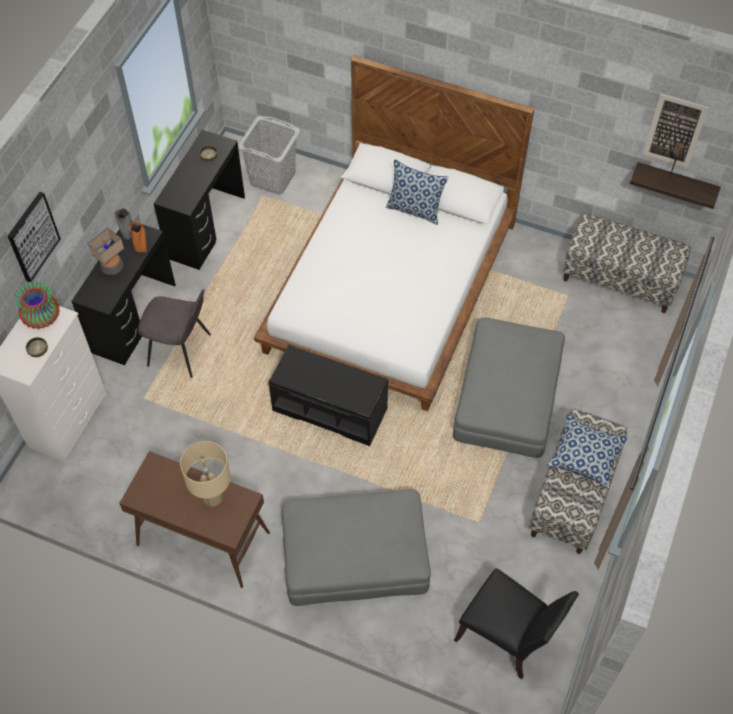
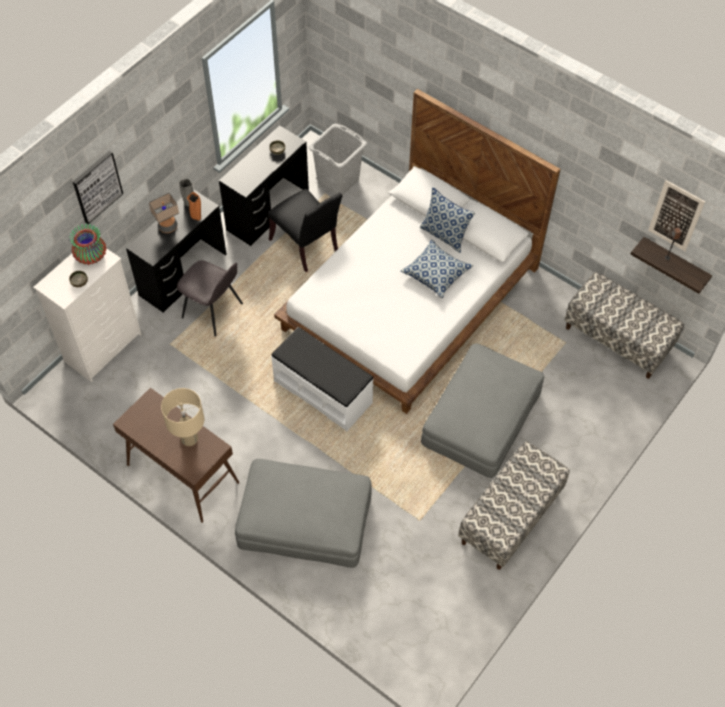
camera: 15 degrees right, 0 degrees up
(330, 409) = (323, 391): black bench -> white bench
(507, 637) = (412, 623): black chair -> black chair (307, 246)
(586, 456) = (523, 485): pillow -> pillow (436, 274)

